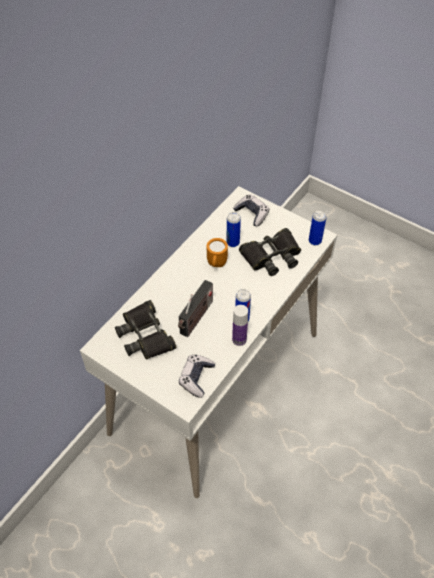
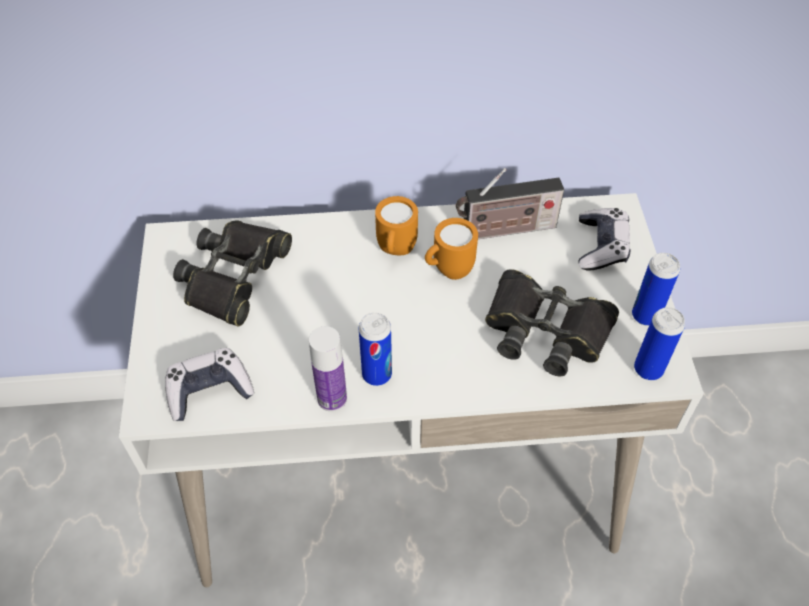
camera: 50 degrees right, 0 degrees up
(189, 274) = (395, 251): none -> orange mug
(196, 319) = (319, 315): radio -> radio (504, 230)
(233, 243) = (514, 262): can -> can (645, 315)

